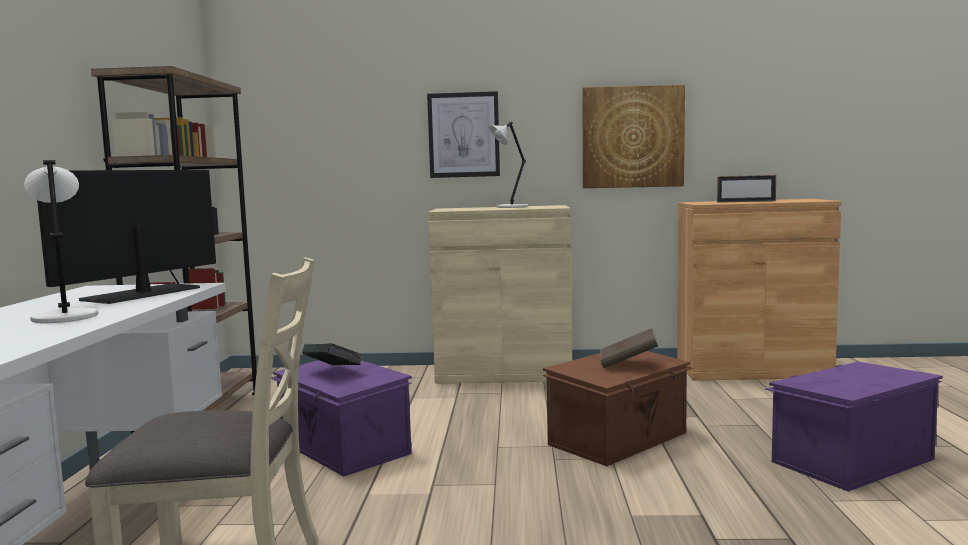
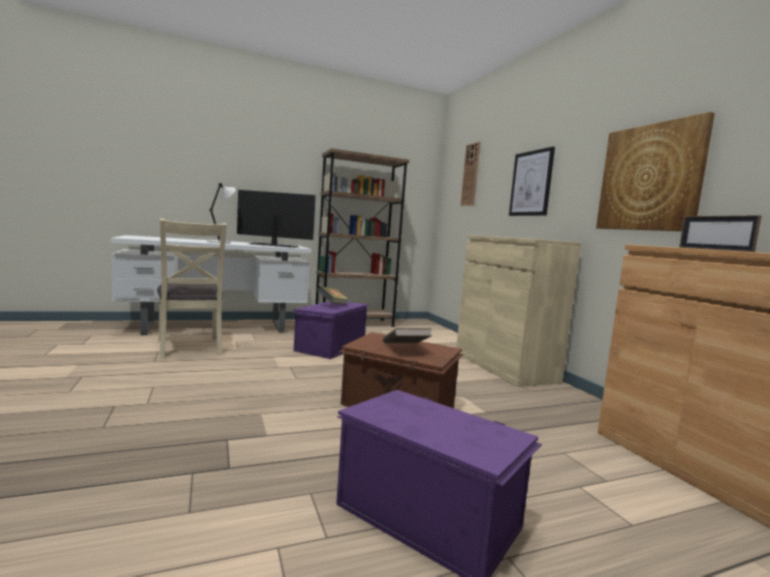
camera: 65 degrees right, 0 degrees up
(316, 114) = (470, 175): none -> wall clock
(510, 207) = (529, 238): white table lamp -> none

